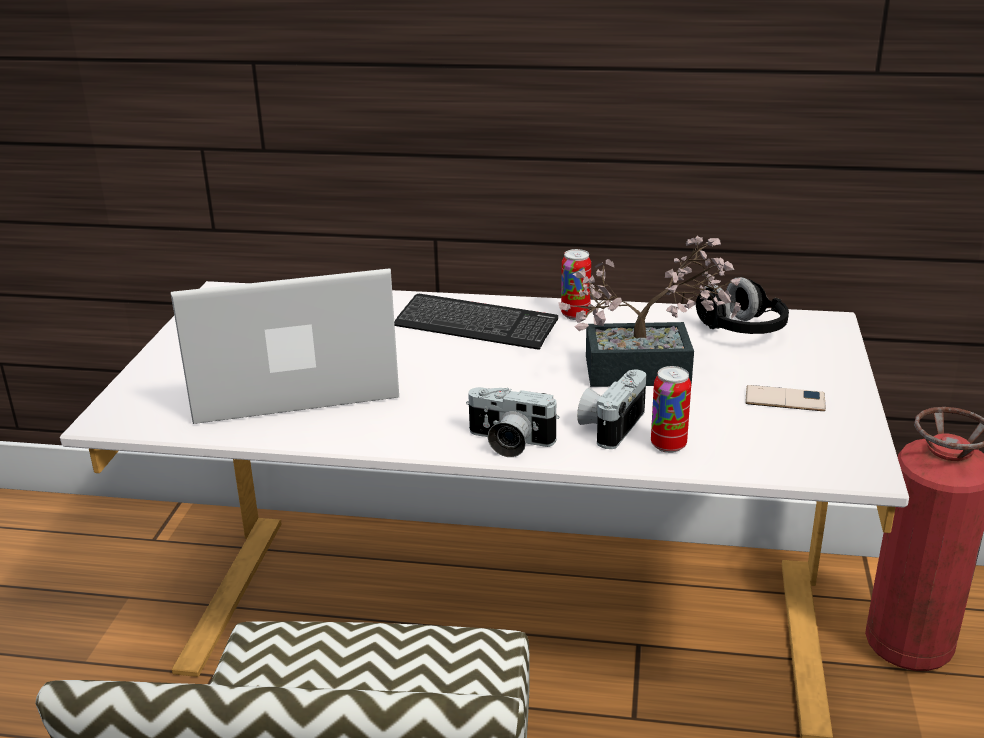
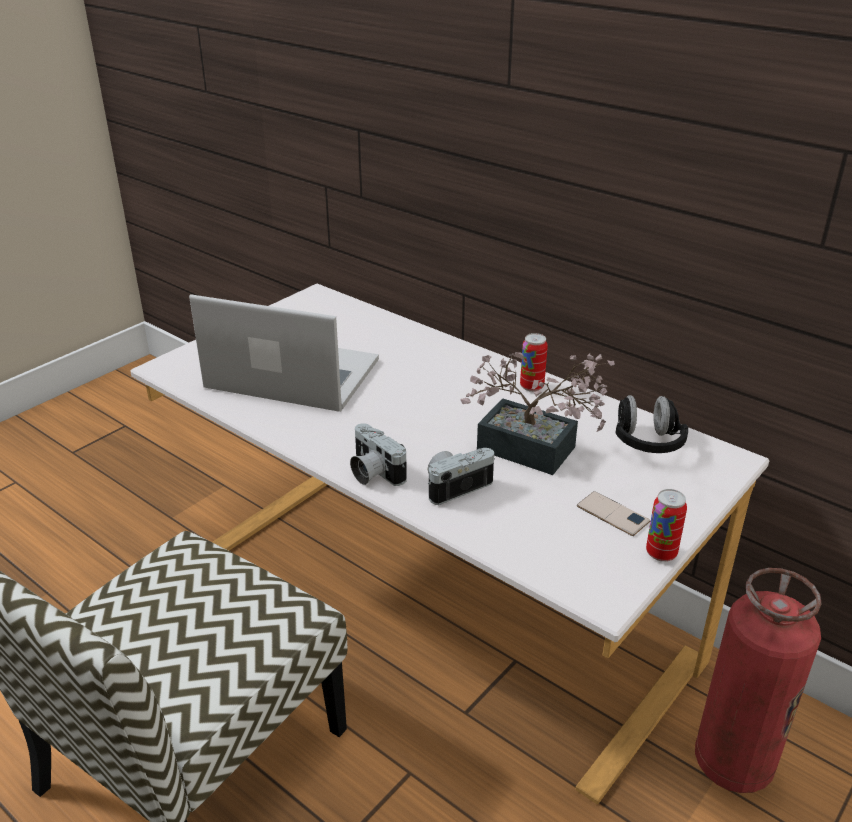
camera: 30 degrees right, 5 degrees up
(475, 325) = (451, 372): keyboard -> none
(668, 445) = (479, 517): can -> can (661, 553)

